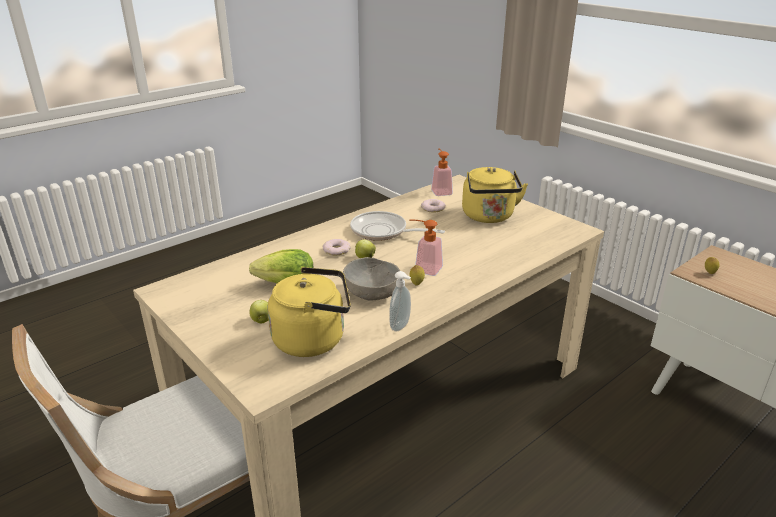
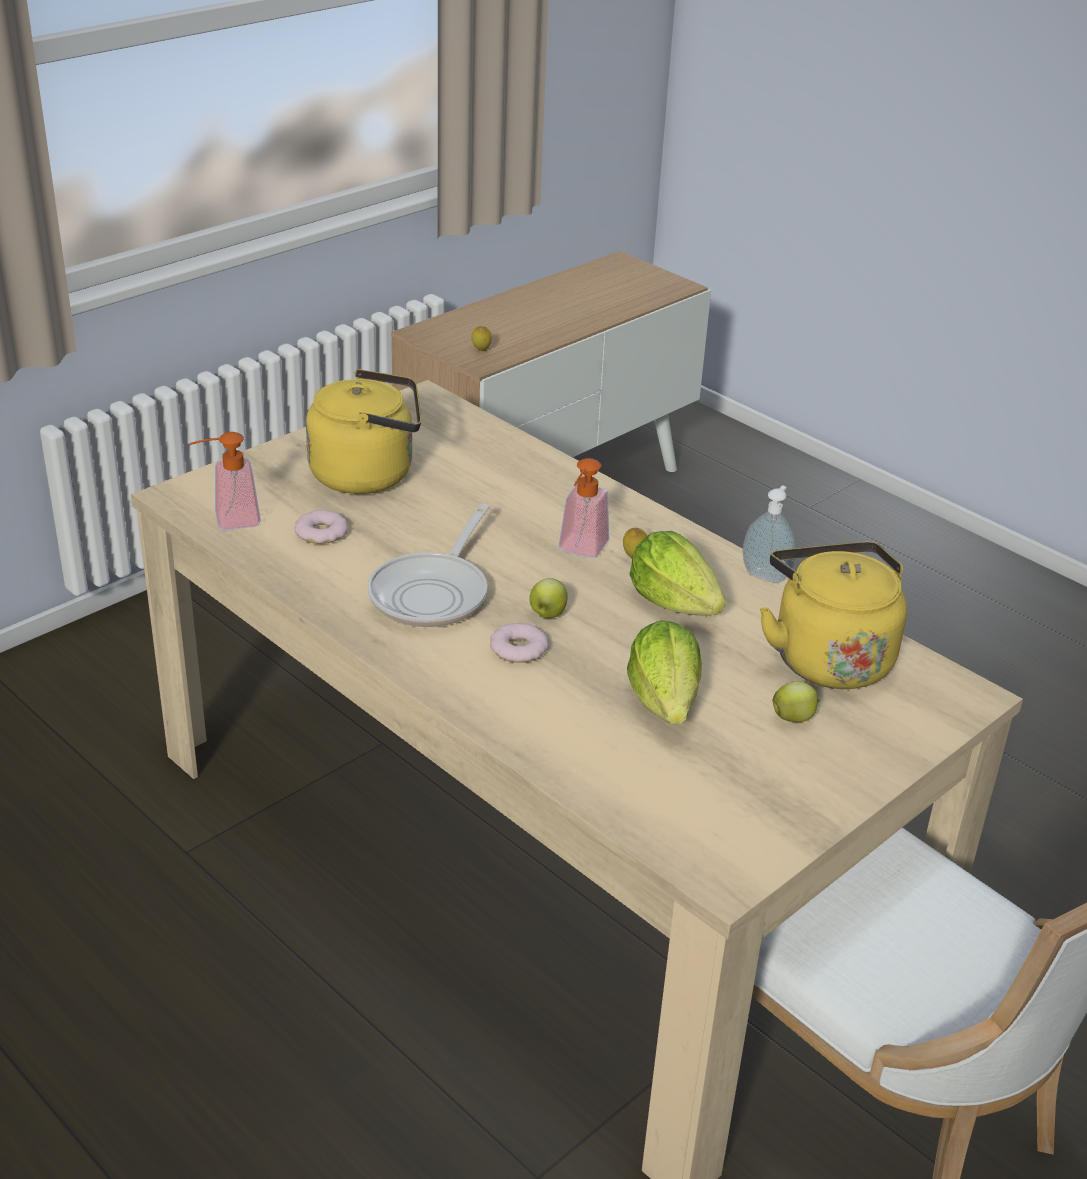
camera: 95 degrees left, 5 degrees up
(372, 293) = (674, 603): grey bowl -> lettuce

